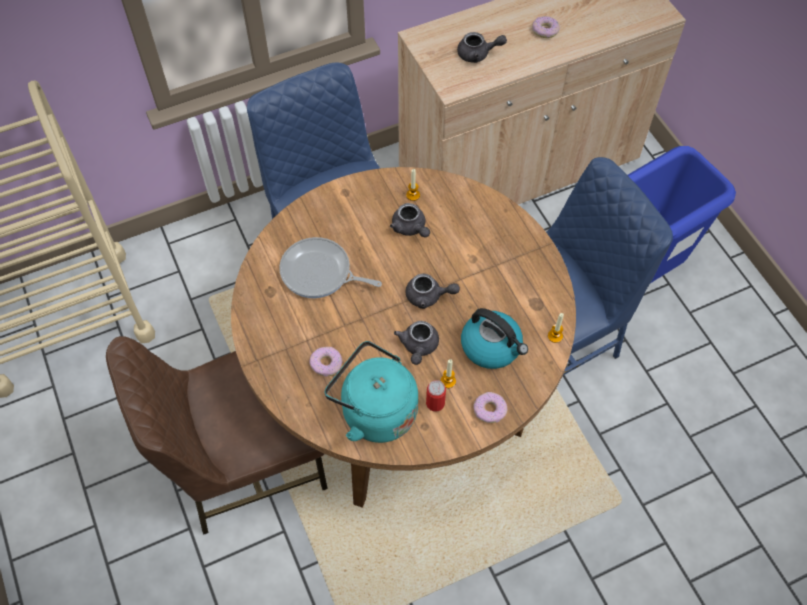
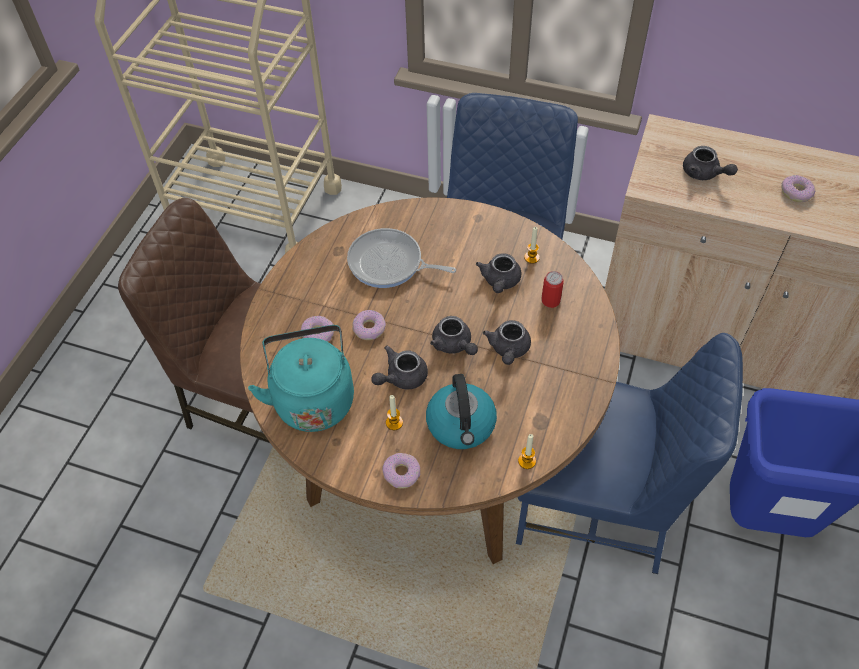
camera: 45 degrees right, 5 degrees down
(319, 273) = (389, 264): frying pan -> frying pan turned 45 degrees counterclockwise
(358, 330) = (369, 328): none -> donut
(435, 403) = (364, 431): can -> can (550, 300)
(466, 272) = (508, 350): none -> grey teapot

